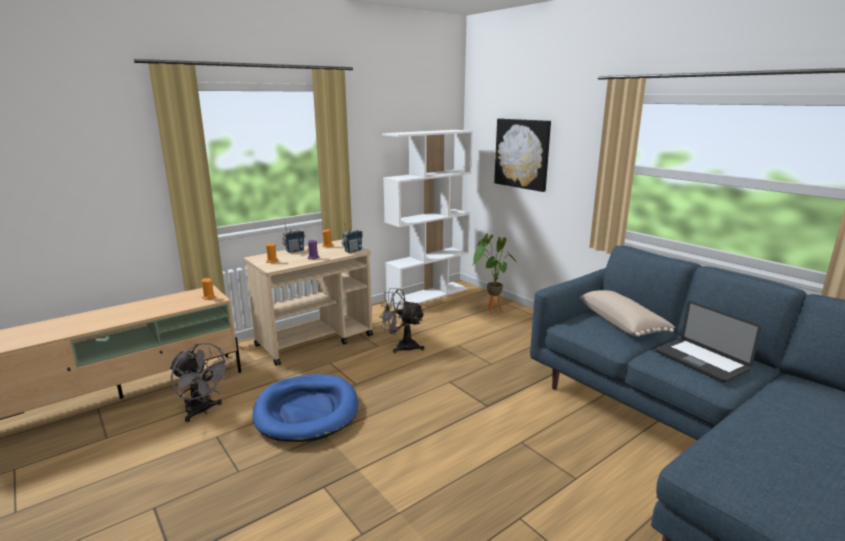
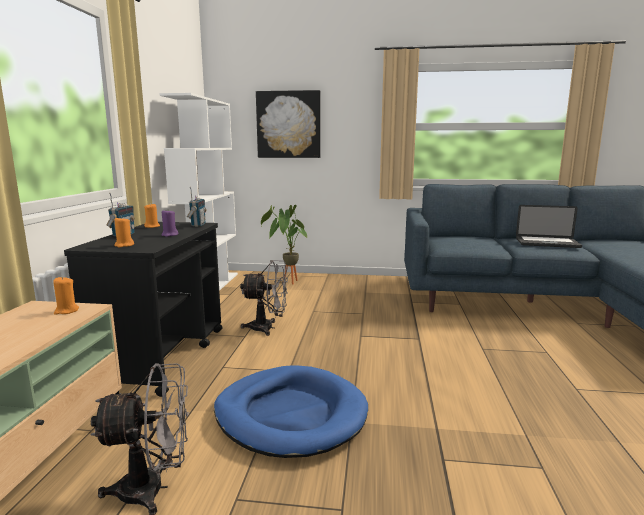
camera: 45 degrees left, 5 degrees down
(315, 340) = (163, 356): beige cart -> black cart
(401, 346) = (268, 328): grey fan -> grey fan turned 150 degrees counterclockwise
(622, 323) = (467, 239): beige pillow -> none

